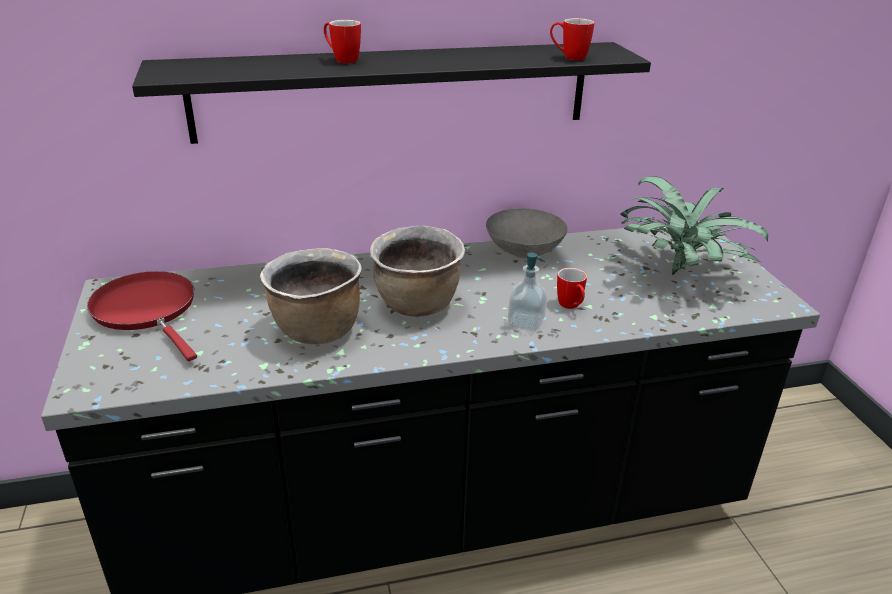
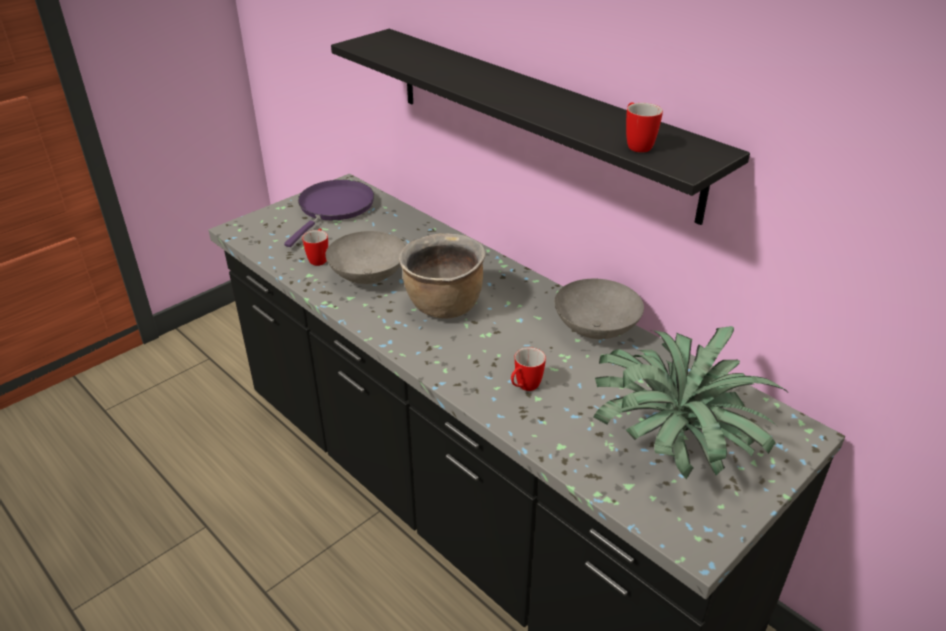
camera: 60 degrees right, 5 degrees up
(147, 310) = (334, 208): red frying pan -> purple frying pan
(316, 331) = (367, 277): brown cooking pot -> grey bowl
(341, 59) = (478, 73): mug -> mug (319, 258)
(526, 322) = (471, 369): soap dispenser -> none

